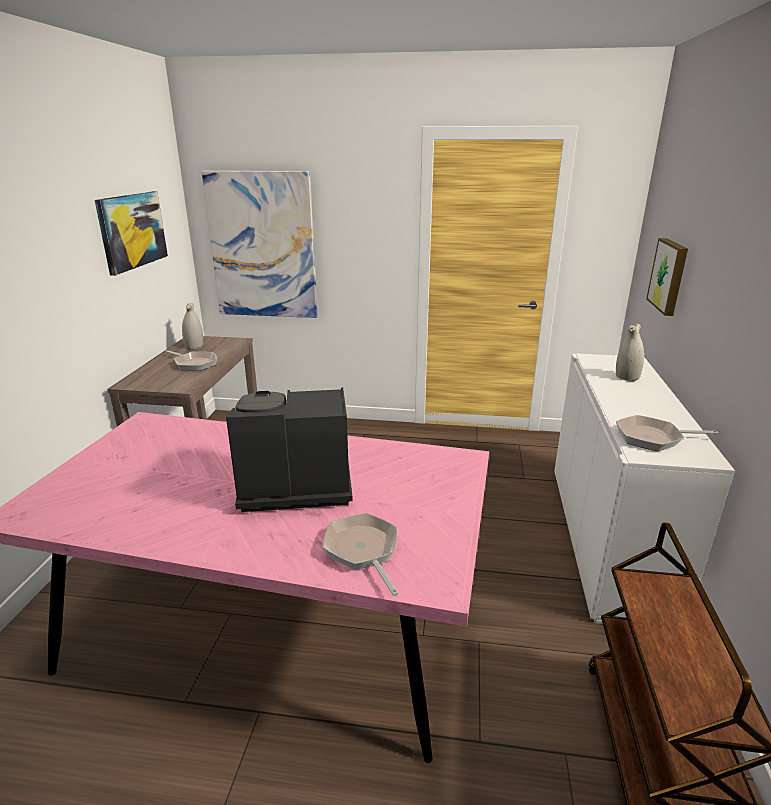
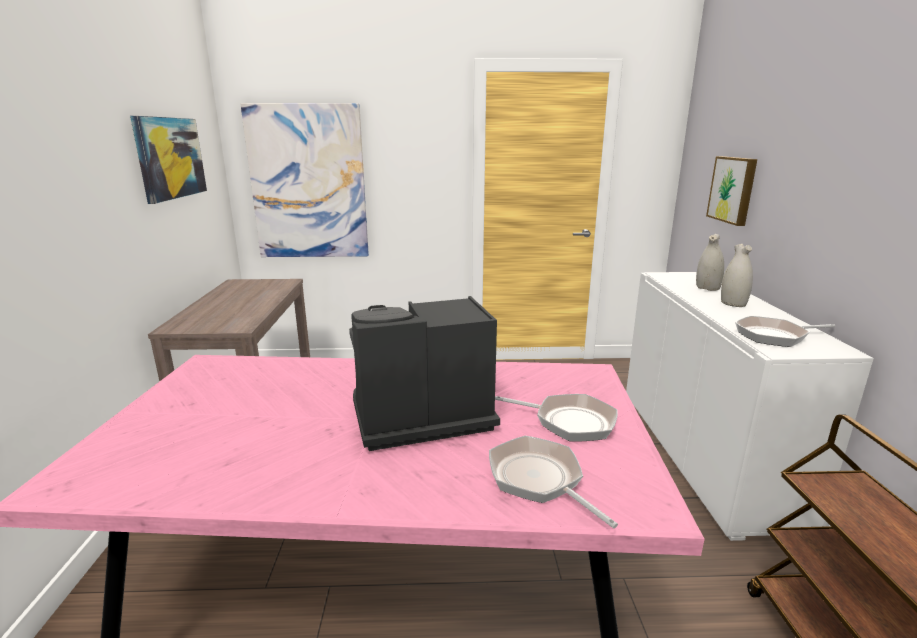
camera: 10 degrees left, 5 degrees down
(194, 346) = (240, 289): white vase -> white vase (733, 303)
(194, 363) = (245, 304): frying pan -> frying pan (569, 421)

